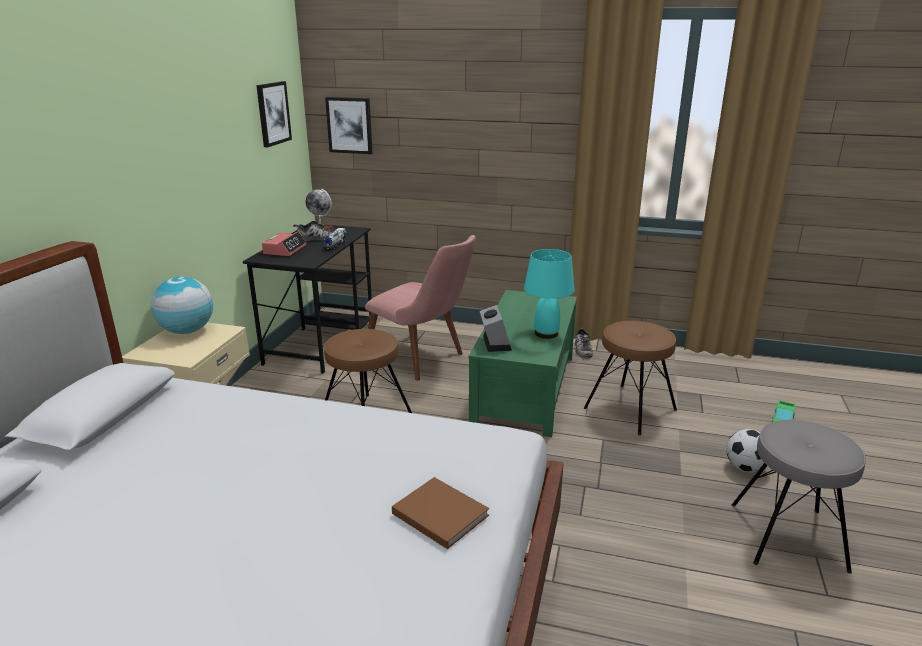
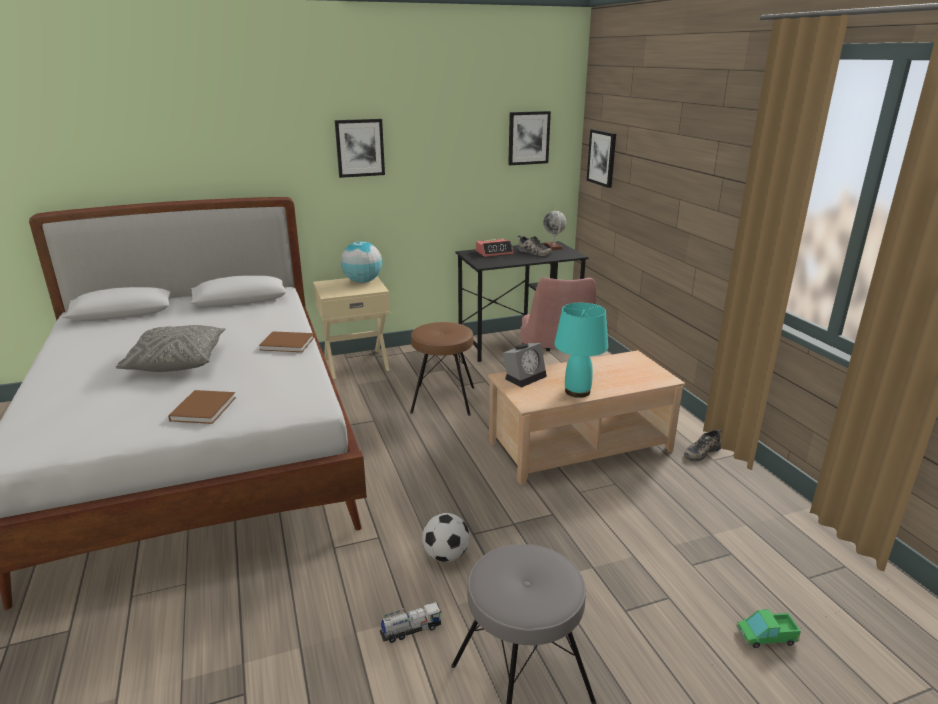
camera: 55 degrees right, 0 degrees up
(138, 149) = (360, 148): none -> picture
(257, 508) = (177, 361): none -> grey pillow
(324, 415) = (289, 344): none -> brown book
(335, 245) = (530, 260): toy truck -> toy truck (411, 630)
(523, 388) = (579, 445): green coffee table -> beige coffee table
(630, 409) = (628, 514): brown stool -> none
(745, 468) = (617, 624): football -> football (446, 555)

